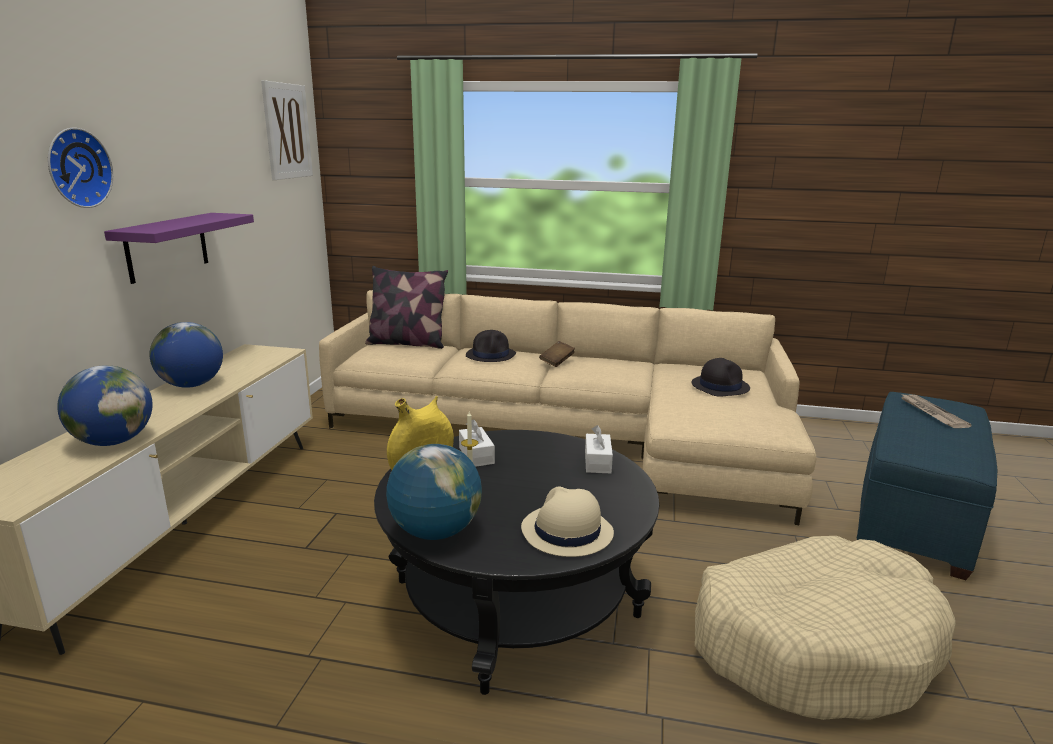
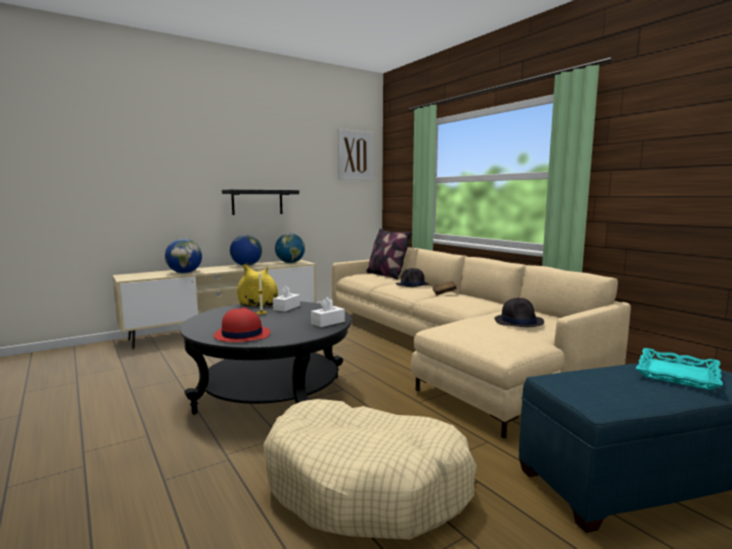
camera: 45 degrees right, 10 degrees down
(76, 168) = (212, 162): wall clock -> none
(167, 246) = (257, 202): purple shelf -> black shelf
(435, 531) = (204, 320): globe -> globe (290, 263)
(566, 532) = (241, 335): beige hat -> red hat
(931, 413) = (676, 374): newspaper -> turquoise tray

